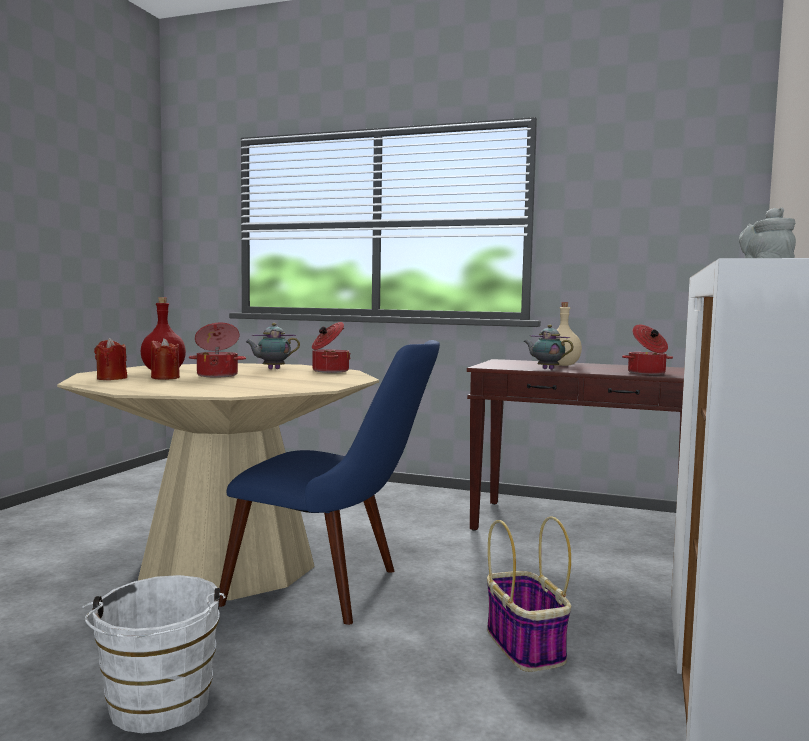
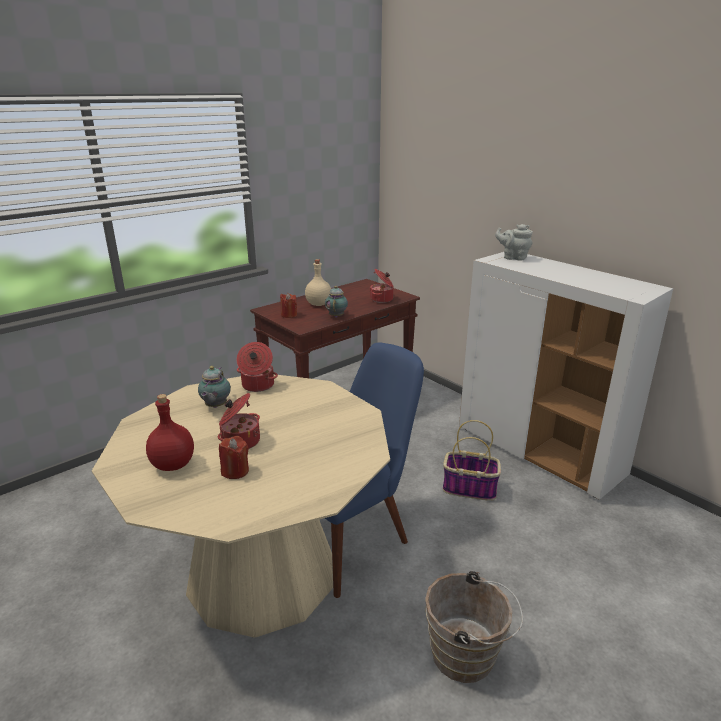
camera: 60 degrees left, 20 degrees up
(111, 378) = (212, 503): red candle -> red candle (289, 315)
(157, 709) = (468, 656): white bucket -> brown bucket
(546, 369) = (337, 316): teapot -> teapot turned 120 degrees clockwise

